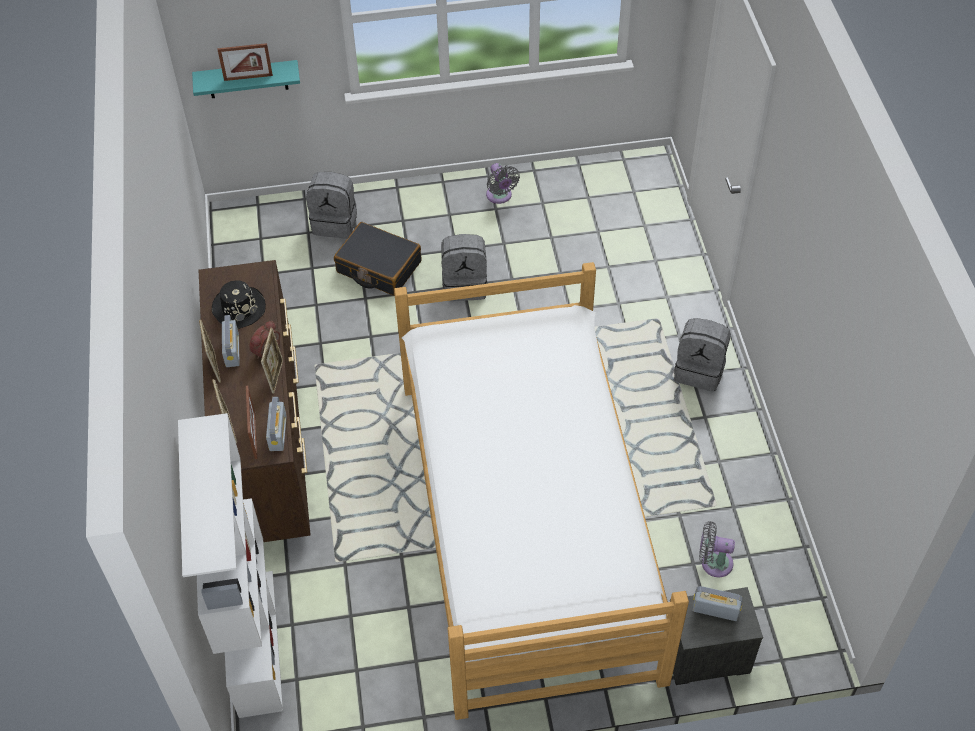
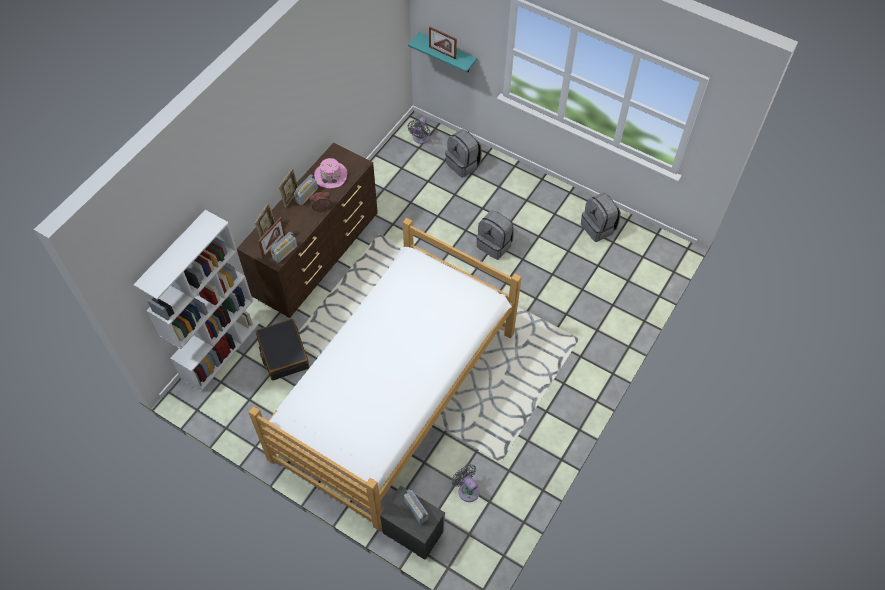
camera: 40 degrees right, 5 degrees up
(238, 308) = (331, 175): black hat -> pink hat
(275, 376) = (312, 223): picture frame -> none
(378, 267) = (461, 204): black suitcase -> black suitcase (283, 354)
(500, 196) = (564, 208): grey fan -> grey fan (420, 138)
(699, 370) = (570, 384): grey backpack -> grey backpack (598, 228)

